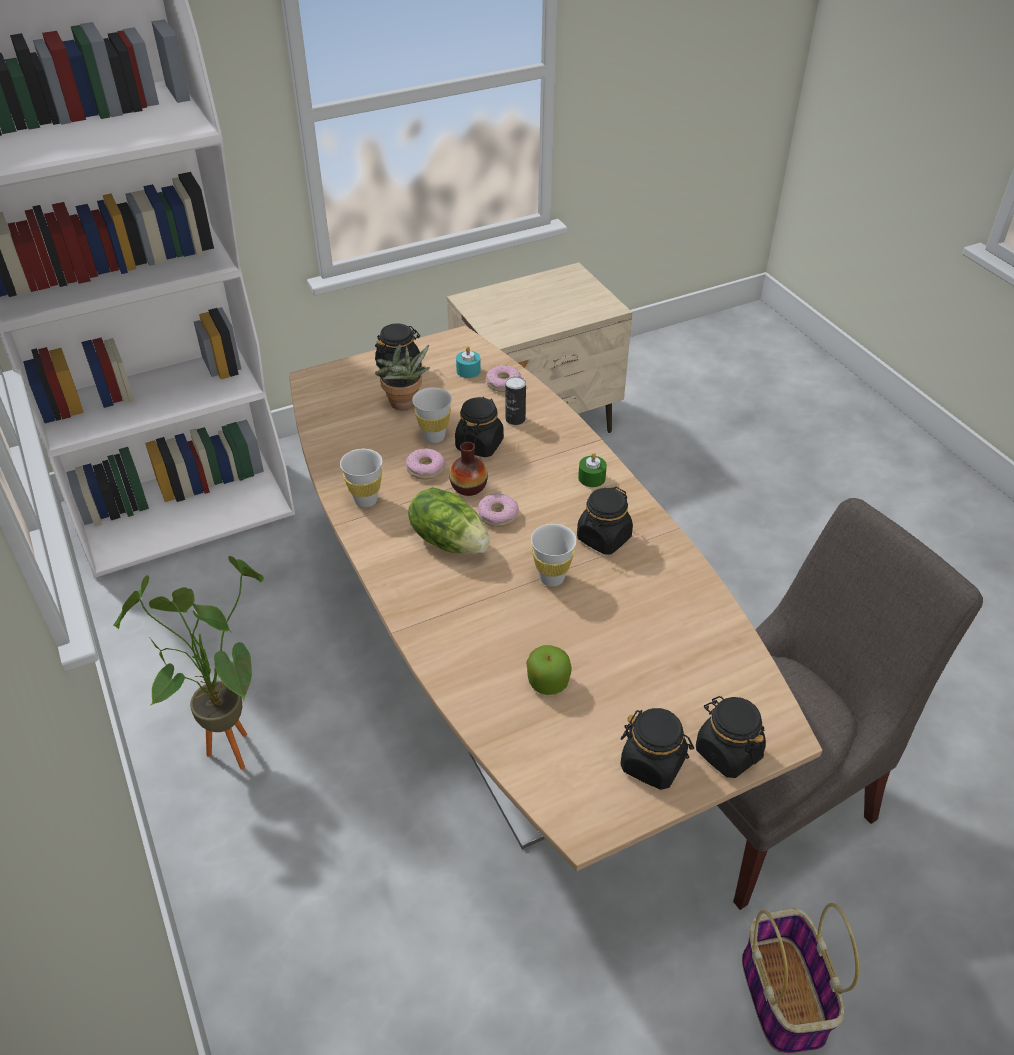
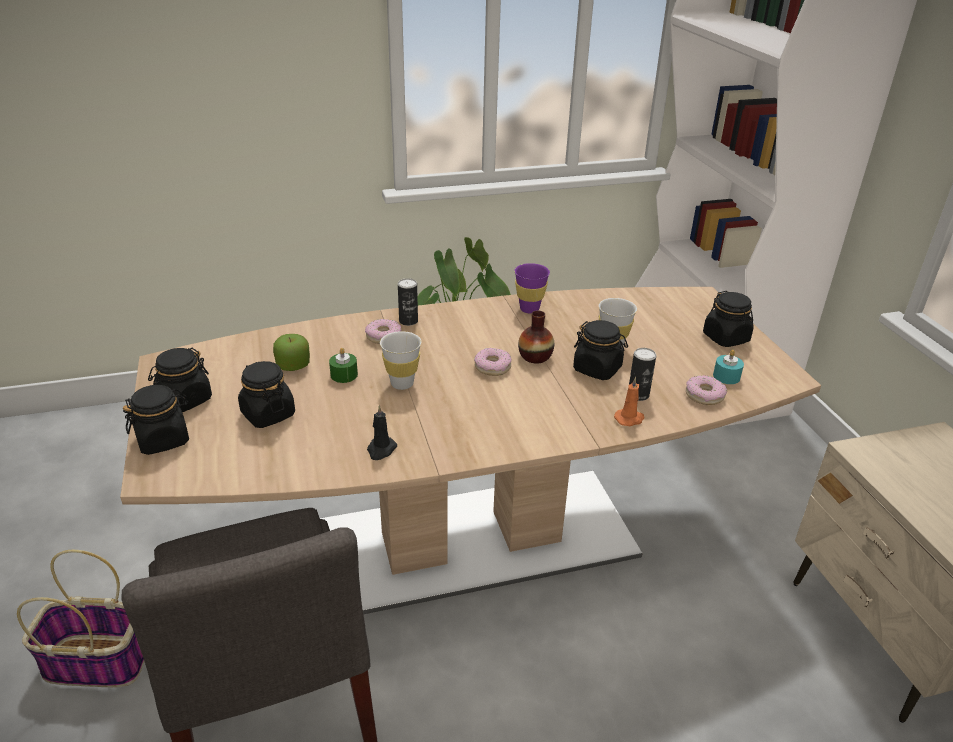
camera: 100 degrees right, 10 degrees down
(366, 500) = (529, 309): white cup -> purple cup
(404, 405) = (662, 336): potted plant -> none
(417, 599) = (408, 321): none -> can
(425, 469) = (565, 338): donut -> donut (383, 336)
(449, 540) = (468, 340): lettuce -> none
(554, 423) = (629, 419): none -> orange candle
(591, 478) = (533, 428): green candle -> green candle (344, 375)
(603, 538) = (441, 420): black jar -> black jar (268, 414)
(665, 571) = (381, 450): none -> black candle

